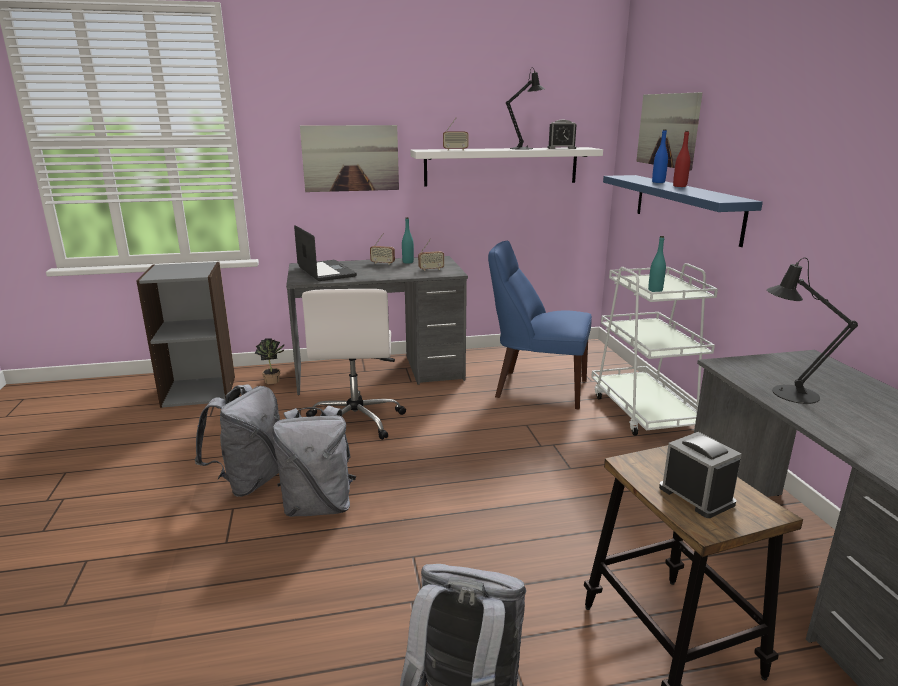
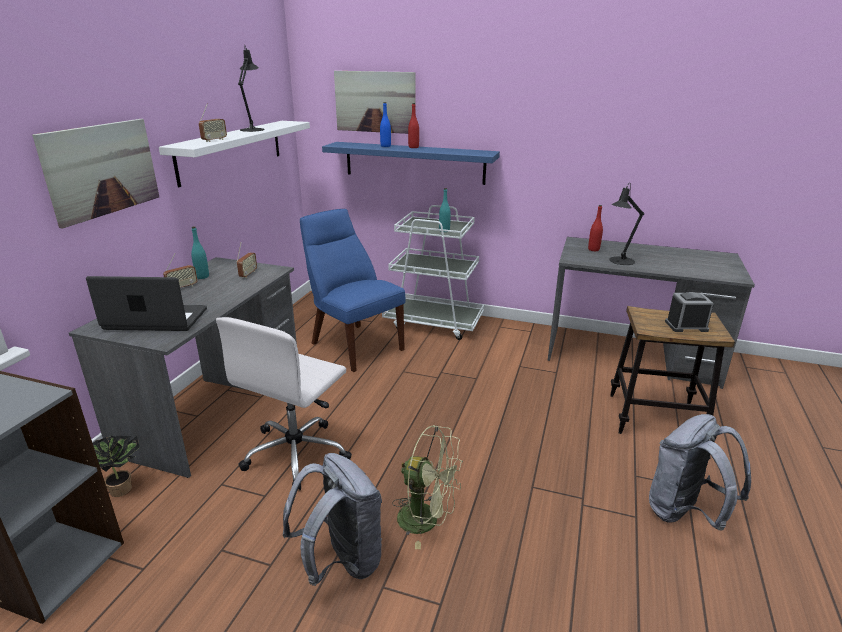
camera: 60 degrees left, 5 degrees up
(319, 506) = (427, 520): grey backpack -> green fan
(356, 420) = (297, 453): white office chair -> white office chair turned 90 degrees clockwise
(536, 388) = (354, 345): blue chair -> blue chair turned 90 degrees clockwise
(561, 148) = (276, 125): alarm clock -> none
(799, 371) = (593, 249): none -> red bottle

